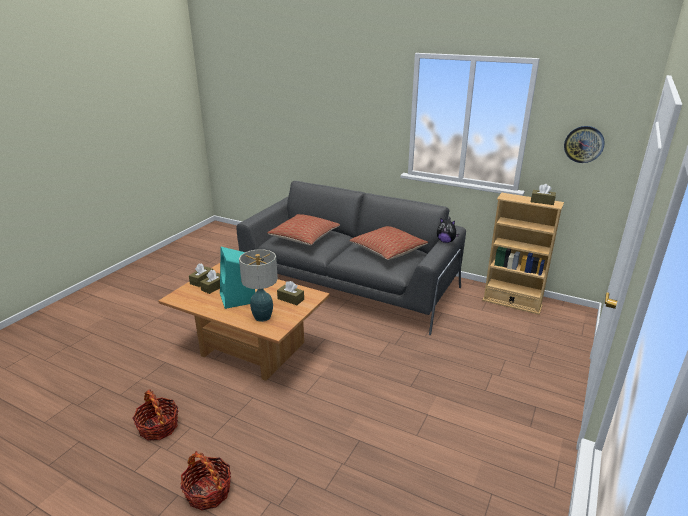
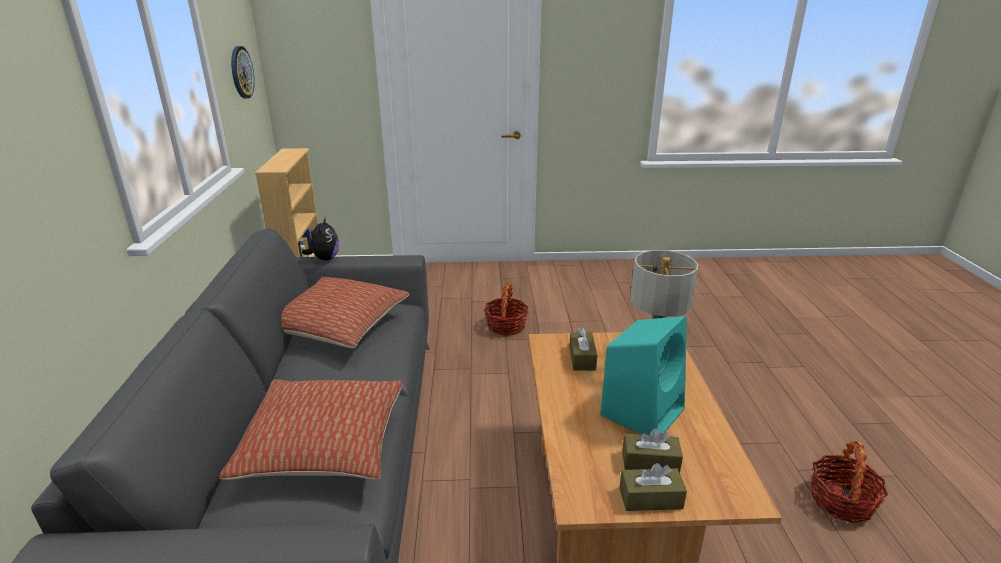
camera: 120 degrees left, 0 degrees up
(208, 492) = (819, 406): basket -> basket (506, 326)
(542, 201) = (288, 154): brown tissue box -> none

